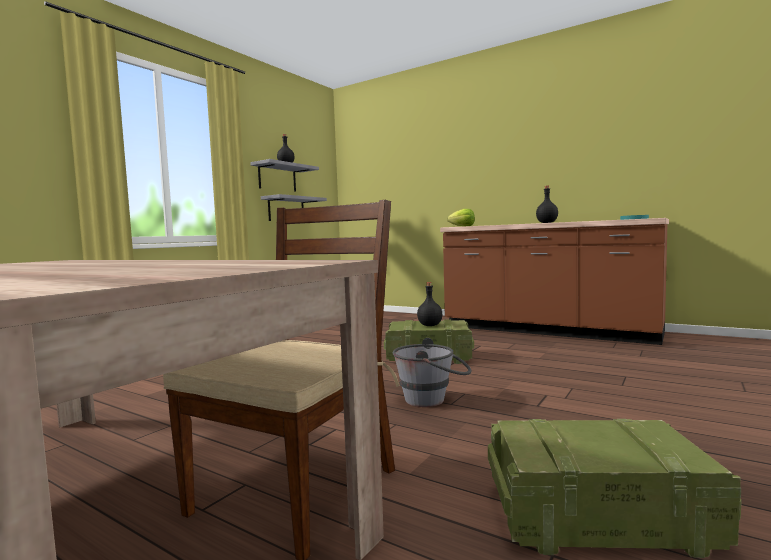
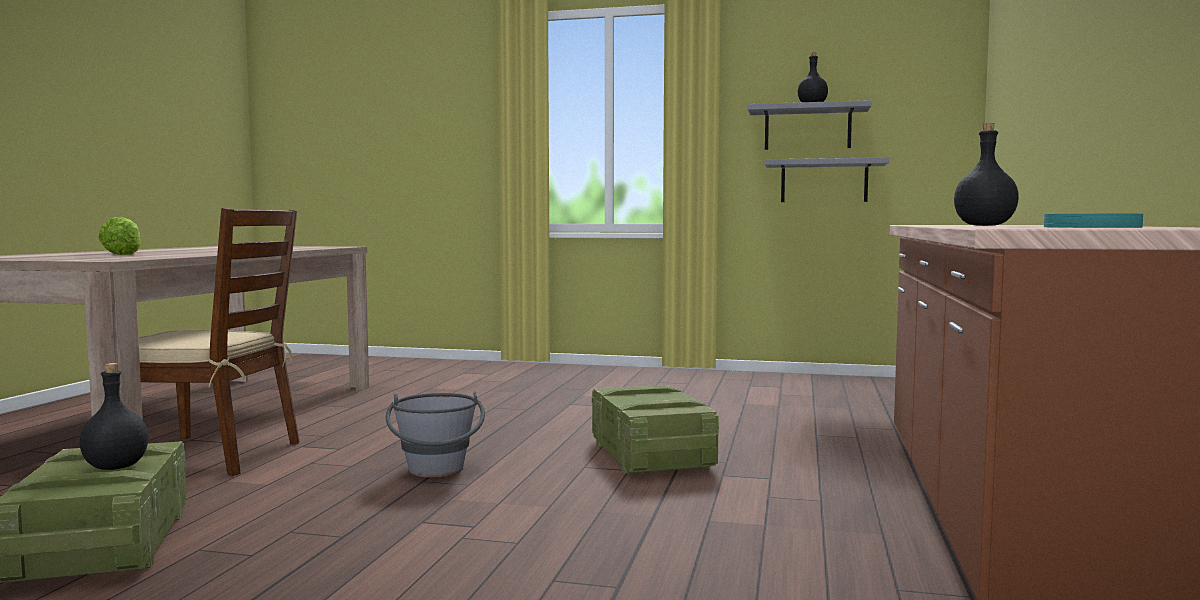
camera: 70 degrees right, 0 degrees up
(430, 325) = (647, 399): black bottle -> black bottle (117, 467)
(462, 226) = (934, 224): lettuce -> lettuce (123, 254)

